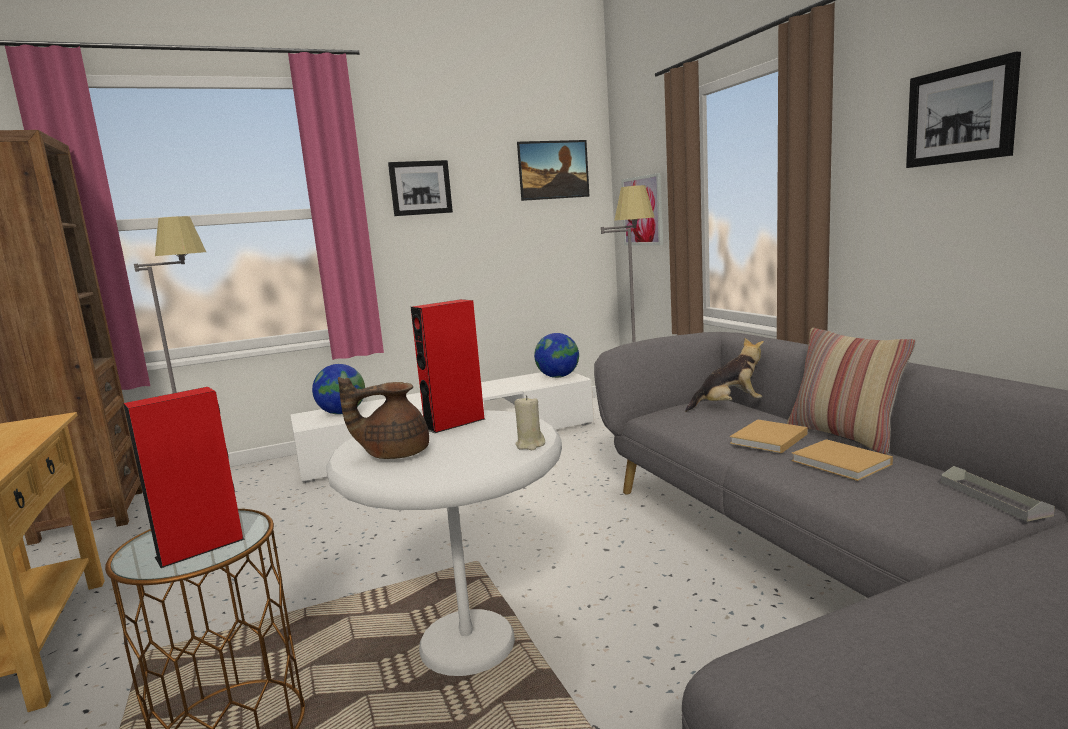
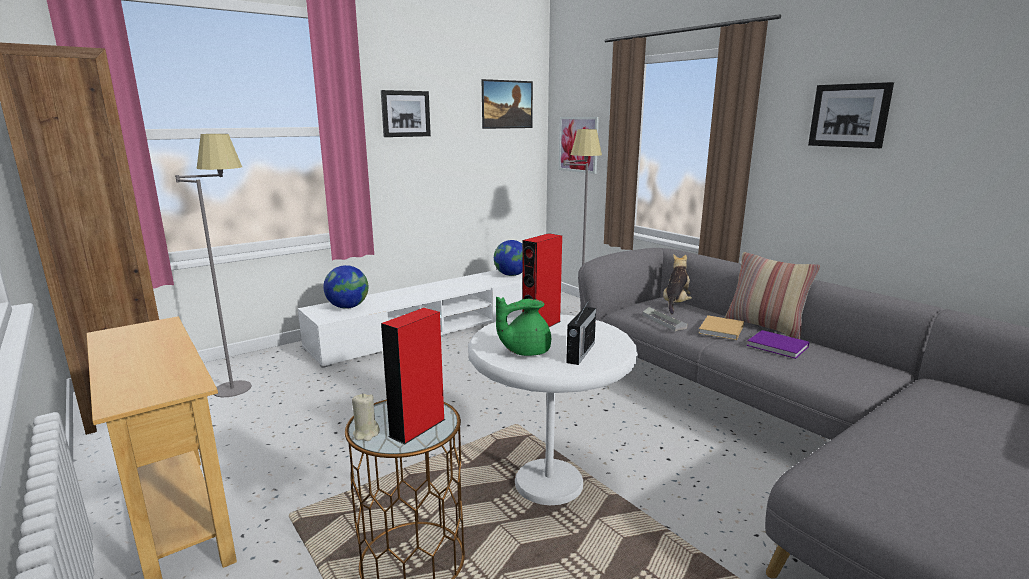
camera: 15 degrees left, 5 degrees up
(394, 453) = (524, 351): brown teapot -> green teapot
(462, 457) = (580, 353): none -> radio
(530, 445) = (618, 342): beige candle -> beige candle (366, 434)
(728, 406) = (675, 304): plush toy -> plush toy turned 45 degrees counterclockwise
(843, 463) = (779, 346): beige book -> purple book
(993, 498) = (876, 367): grey tray -> grey tray (664, 322)

